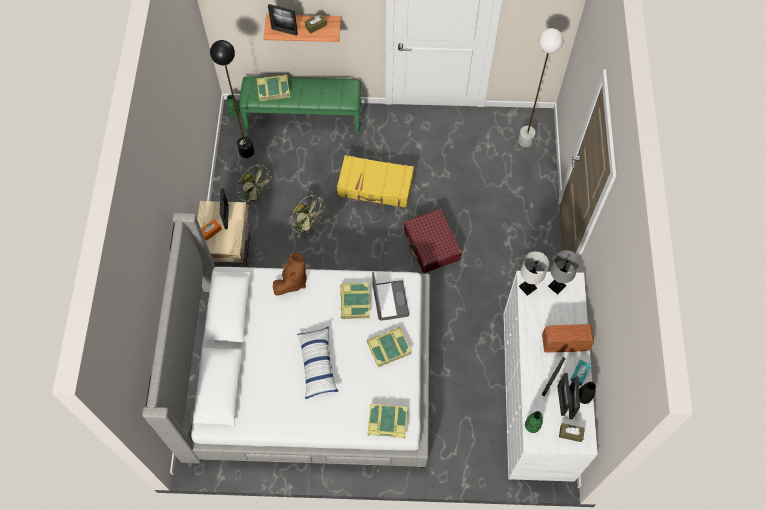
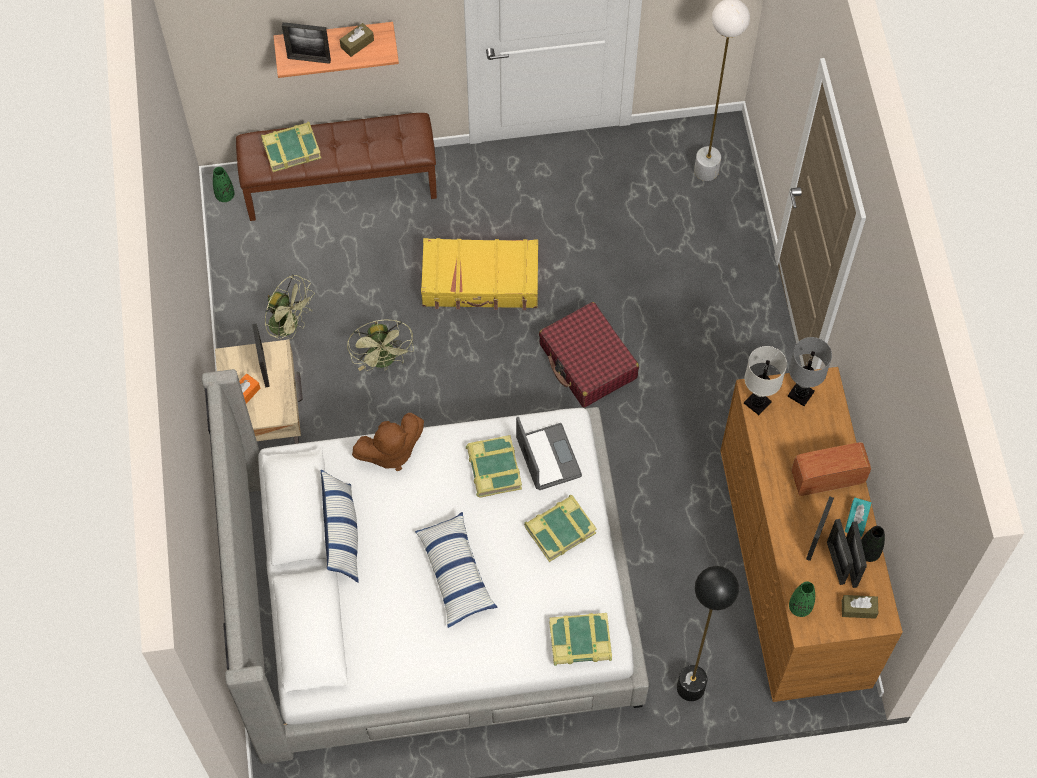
camera: 10 degrees left, 0 degrees up
(246, 151) = (259, 256): black floor lamp -> black floor lamp (690, 688)
(252, 328) = (342, 534): none -> pillow
(292, 281) = (390, 452): brown plush toy -> brown plush toy turned 45 degrees clockwise
(304, 117) = (341, 185): green bench -> brown bench
(307, 225) = (384, 361): green fan -> green fan turned 45 degrees clockwise
(537, 394) = (794, 566): white dresser -> brown dresser

